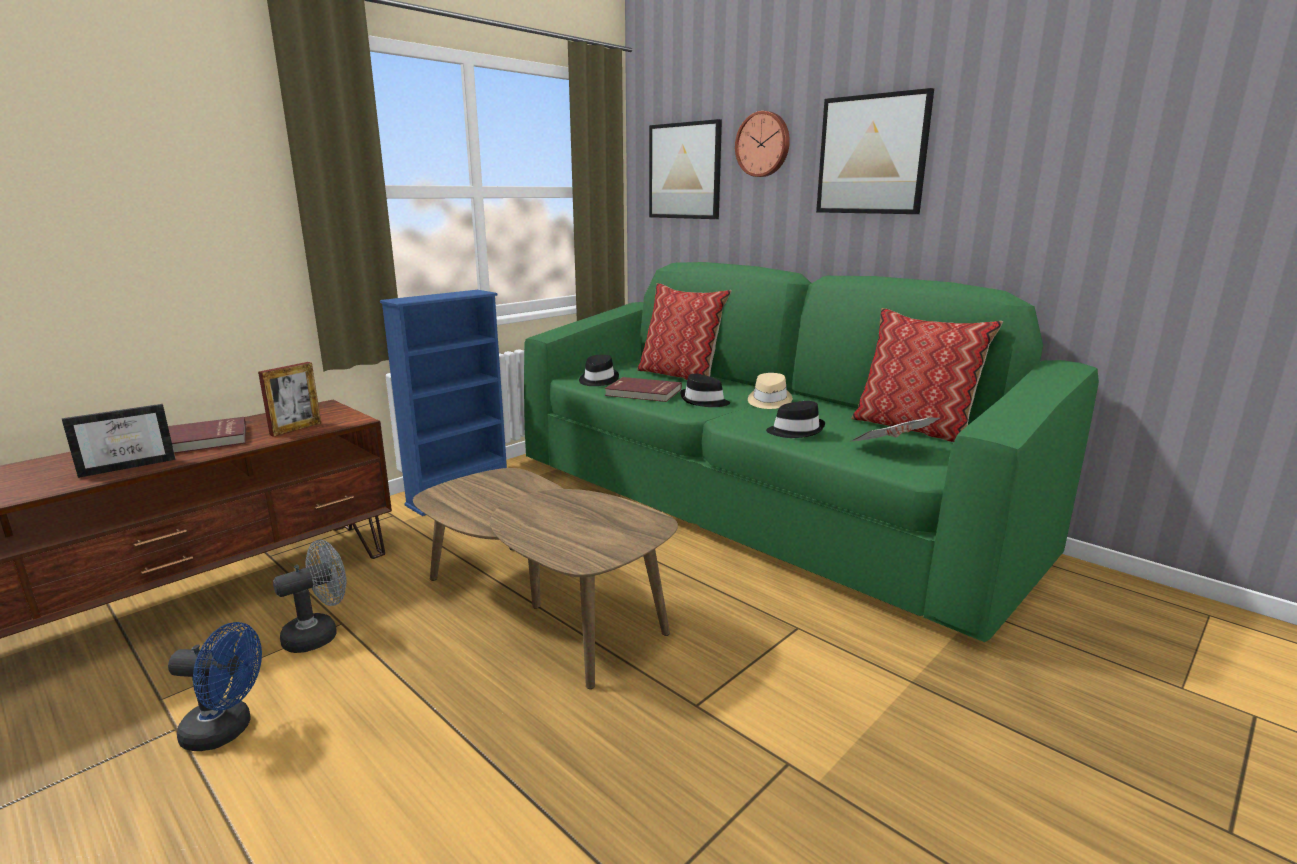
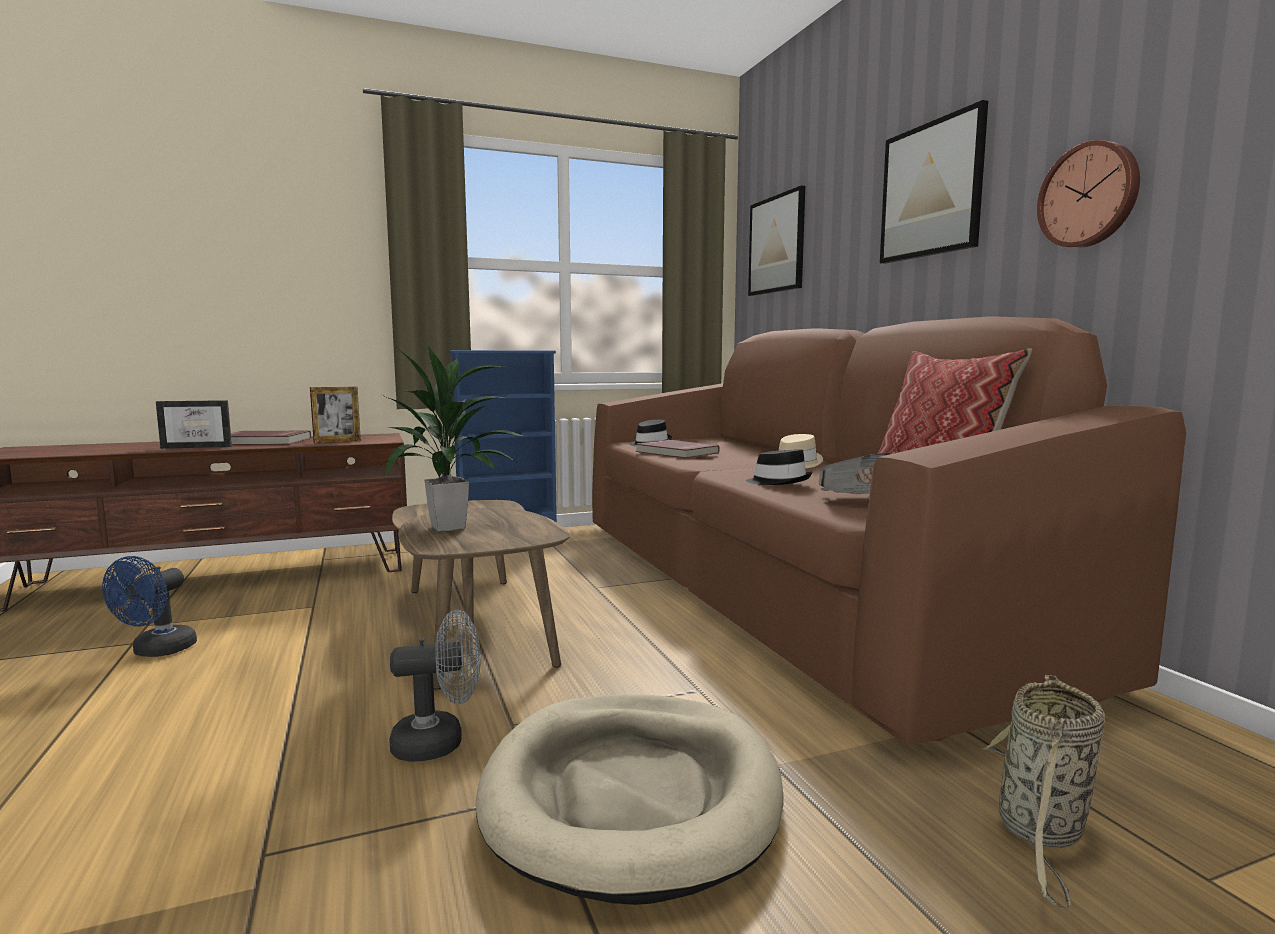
camera: 25 degrees right, 10 degrees down
(227, 730) = (157, 651): blue fan -> blue fan turned 75 degrees clockwise
(319, 634) = (289, 610): grey fan -> grey fan (440, 742)
(552, 529) = (450, 527): none -> potted plant
(681, 375) = (741, 447): pillow -> none
(704, 401) = (723, 460): black hat -> none
(755, 505) = (782, 588): green sofa -> brown sofa
(763, 144) = (838, 202): wall clock -> wall clock (1089, 195)
(850, 740) = (632, 795): none -> beige dog bed
(1090, 684) = (1040, 833): none -> basket

